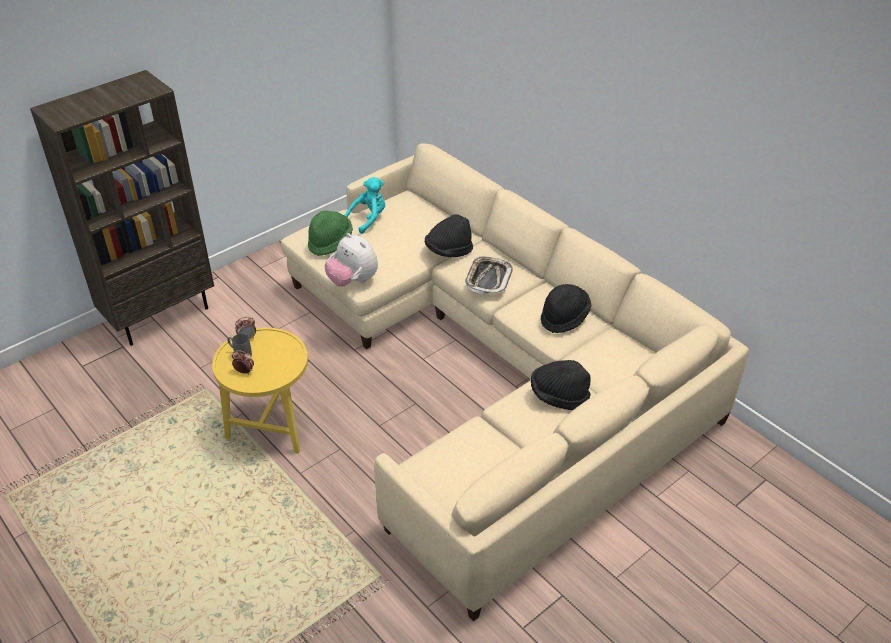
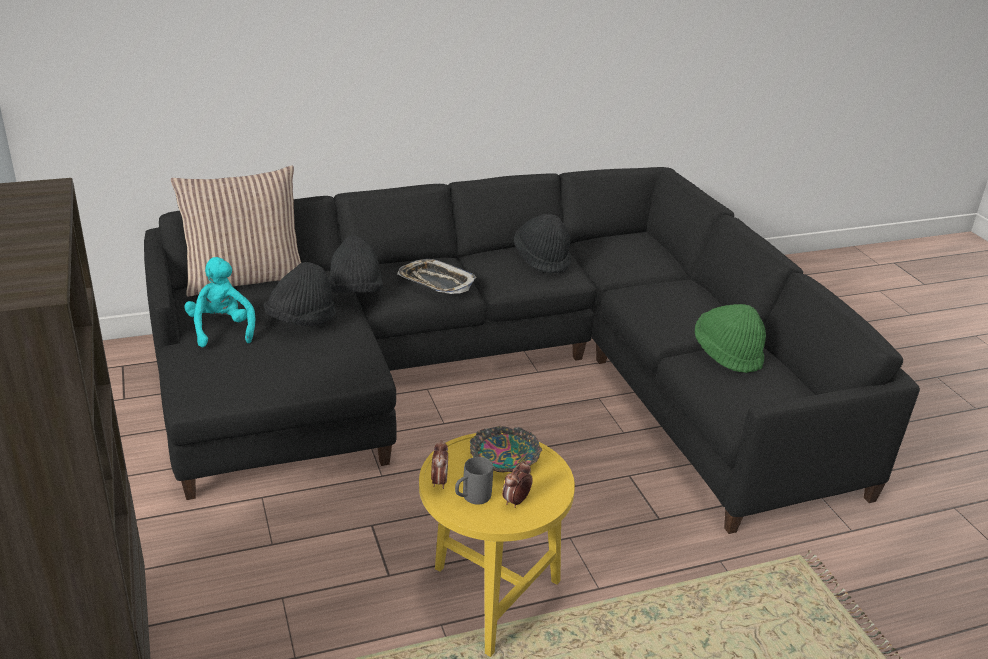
camera: 70 degrees left, 10 degrees down
(280, 356) = (504, 458): none -> bowl
(330, 242) = (241, 373): green hat -> green hat (727, 354)
(353, 281) = (349, 377): plush toy -> none
(431, 205) = (245, 278): none -> pillow
(495, 369) = (500, 376): beige sofa -> black sofa
(559, 396) = (667, 296): black hat -> black hat (301, 320)

